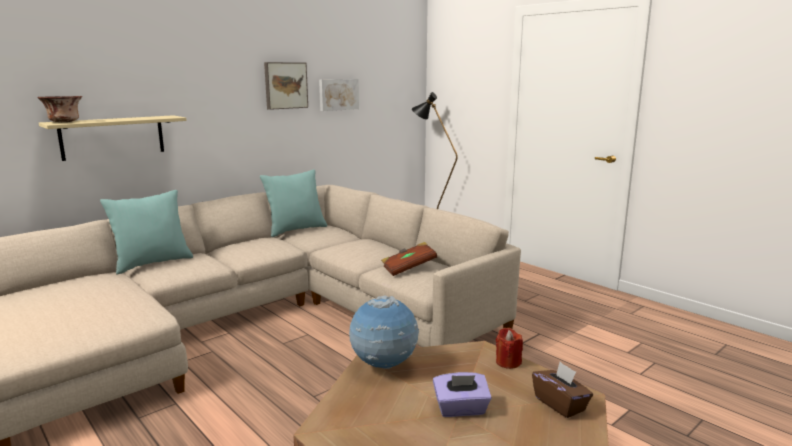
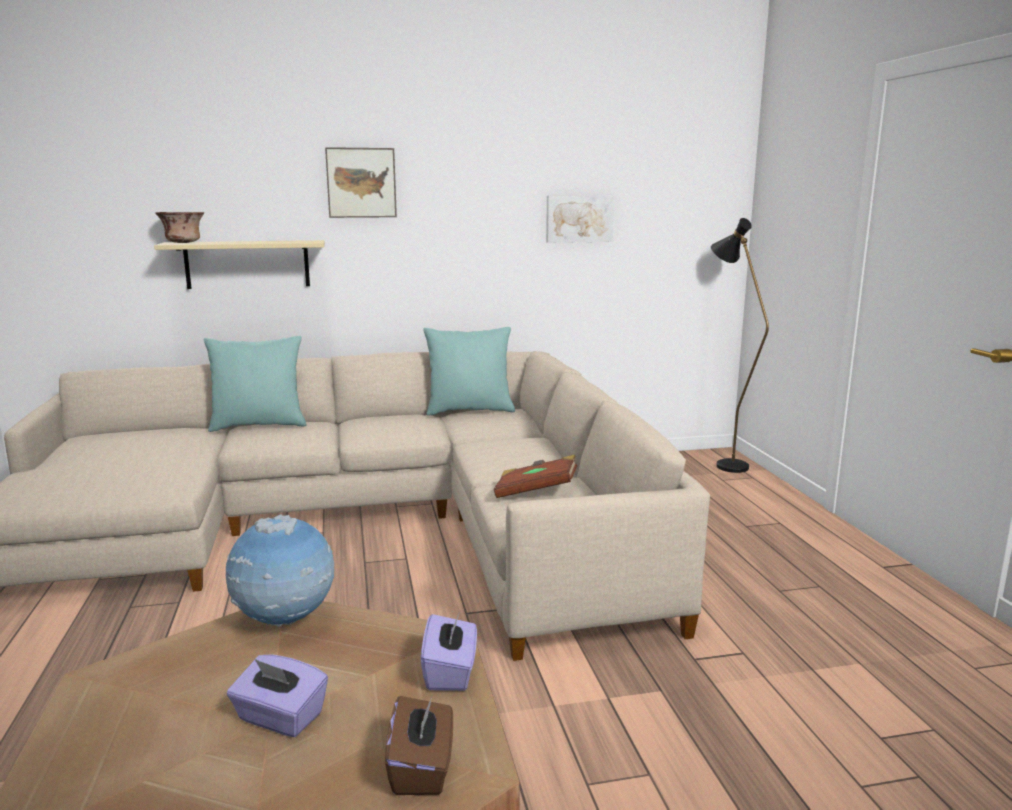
camera: 30 degrees right, 0 degrees up
(285, 85) = (490, 203): picture -> picture (361, 183)
(508, 362) = (450, 672): red candle -> purple tissue box

